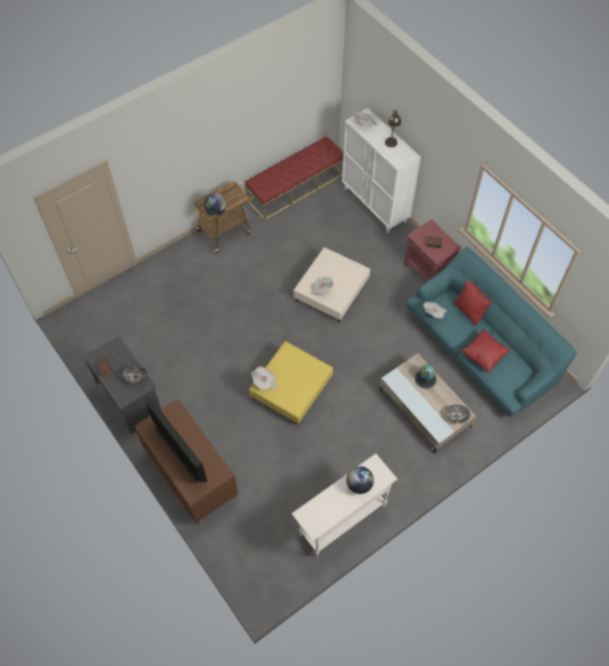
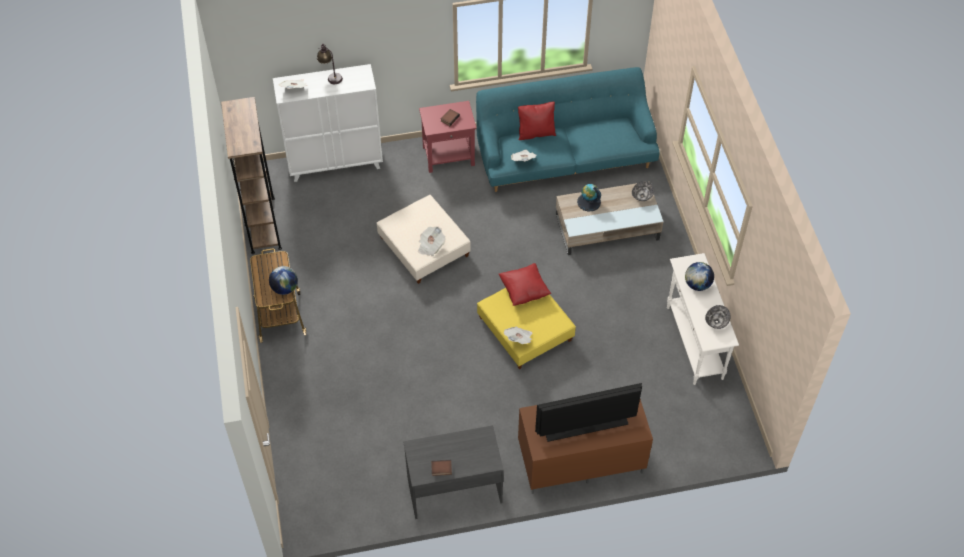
camera: 65 degrees left, 5 degrees down
(136, 377) = (469, 441): bowl -> bowl (716, 321)
(296, 188) = (263, 225): red bench -> brown bookcase
(483, 355) = (591, 144): red pillow -> red pillow (524, 291)

